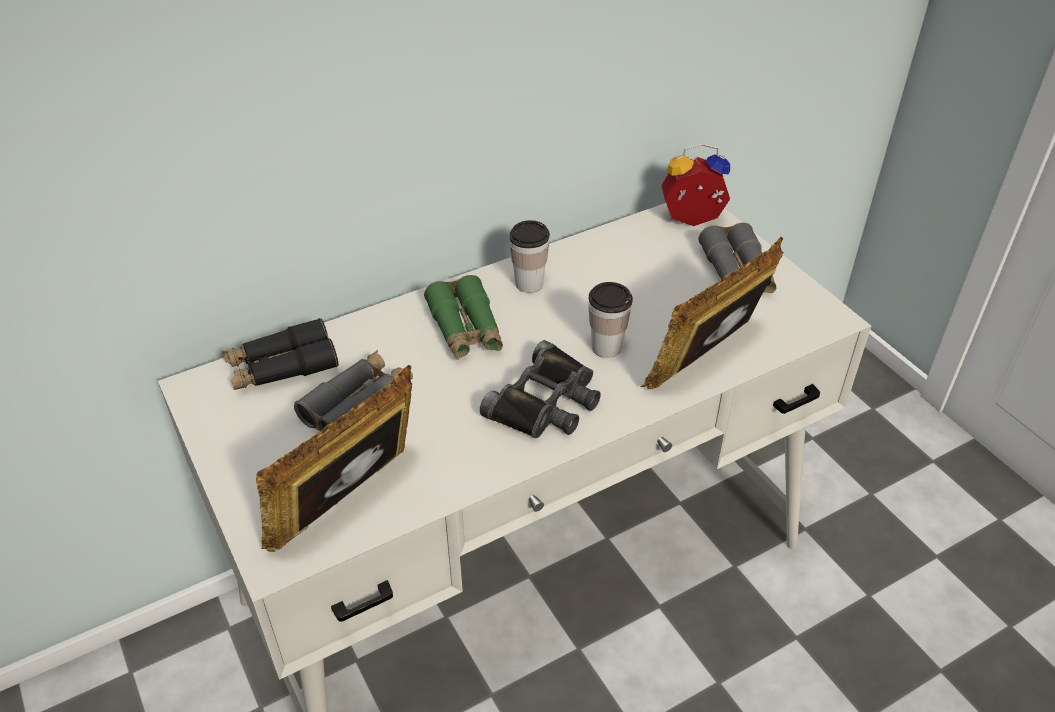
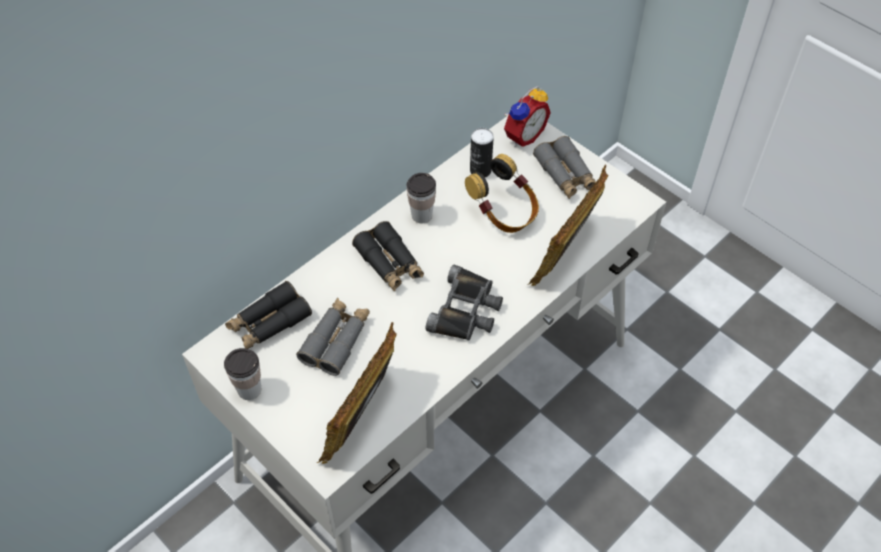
camera: 15 degrees left, 10 degrees up
(465, 329) = (389, 263): green binoculars -> black binoculars
(606, 347) = (493, 257): cup -> cup (249, 389)
(624, 249) = (480, 170): none -> can
(638, 300) = (504, 213): none -> headphones
(692, 221) = (522, 136): alarm clock -> alarm clock turned 150 degrees clockwise

